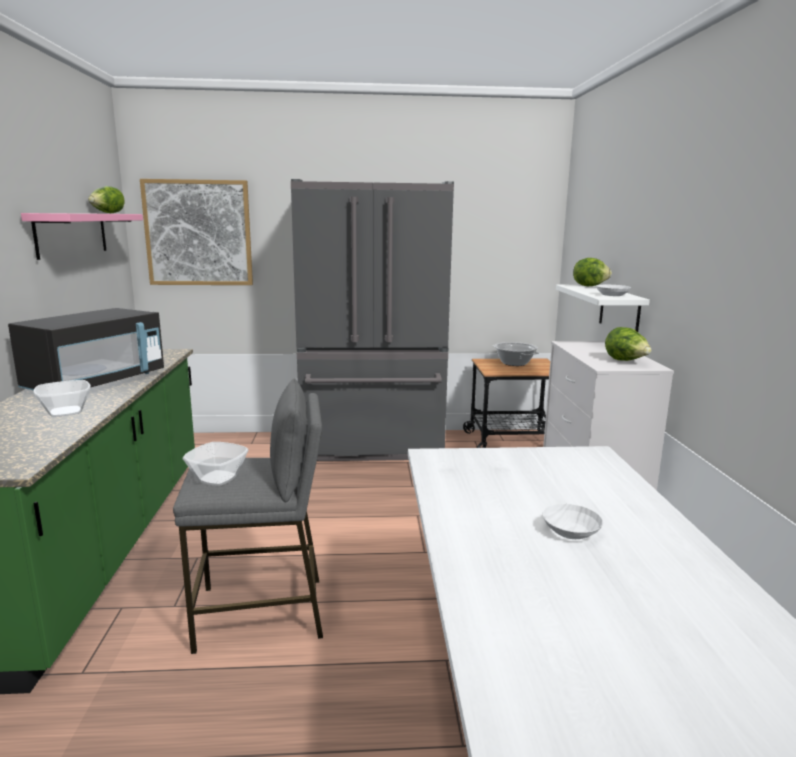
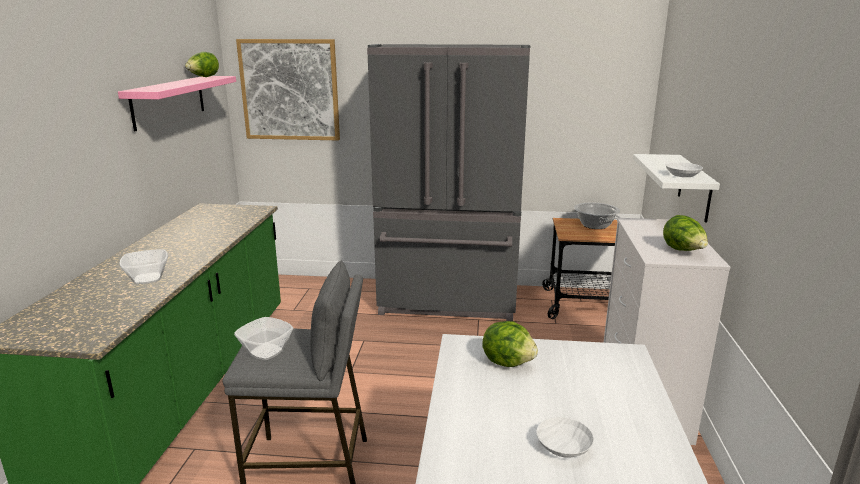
camera: 10 degrees right, 5 degrees up
(97, 383) = (182, 245): black microwave -> none
(589, 286) = (667, 158): lettuce -> lettuce (508, 362)

